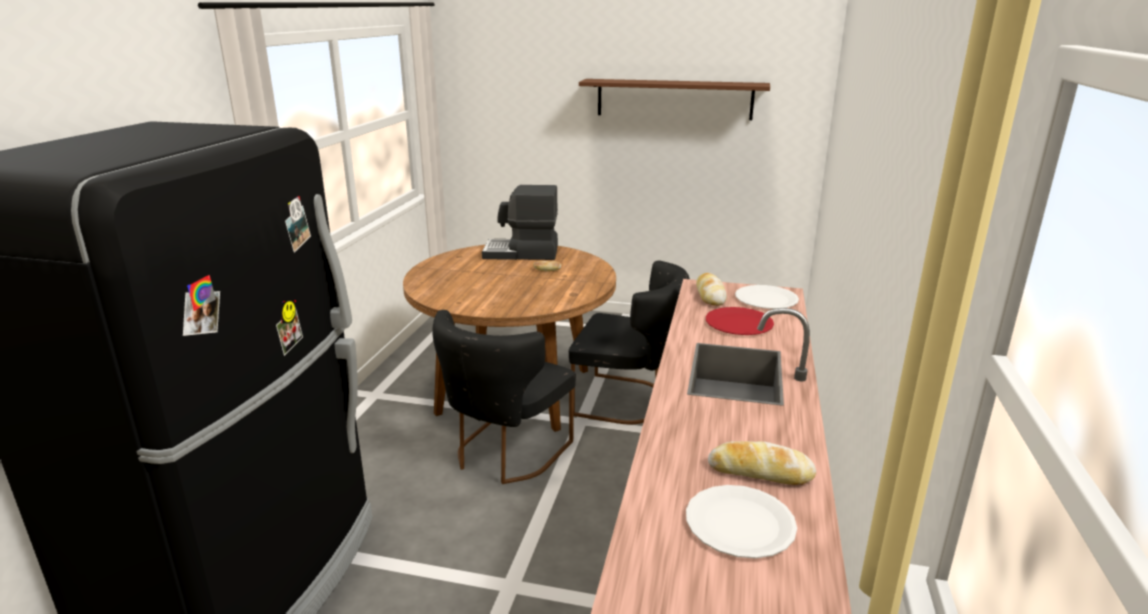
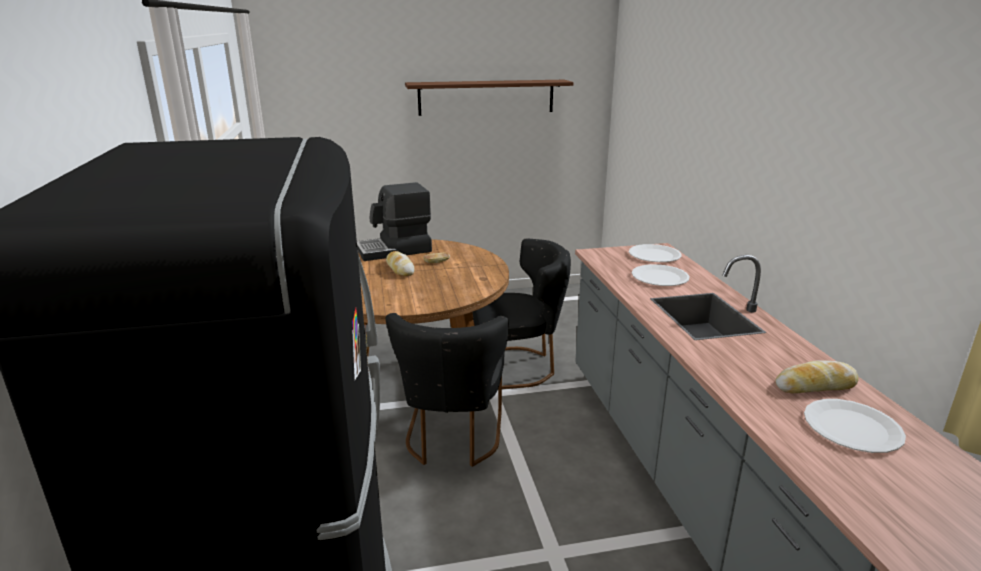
camera: 25 degrees left, 0 degrees up
(710, 295) = (612, 259): bread -> bread (400, 269)
(738, 323) = (659, 277): red plate -> white plate

